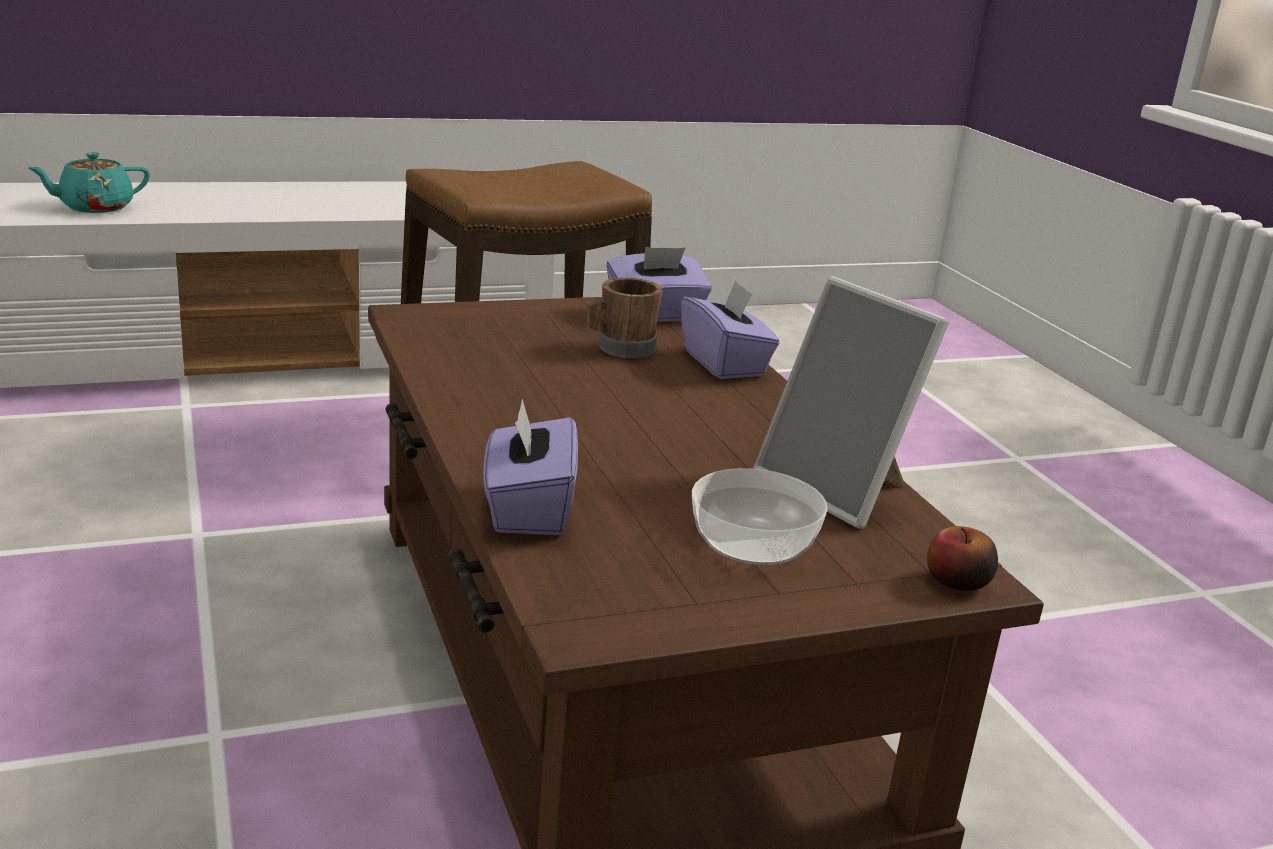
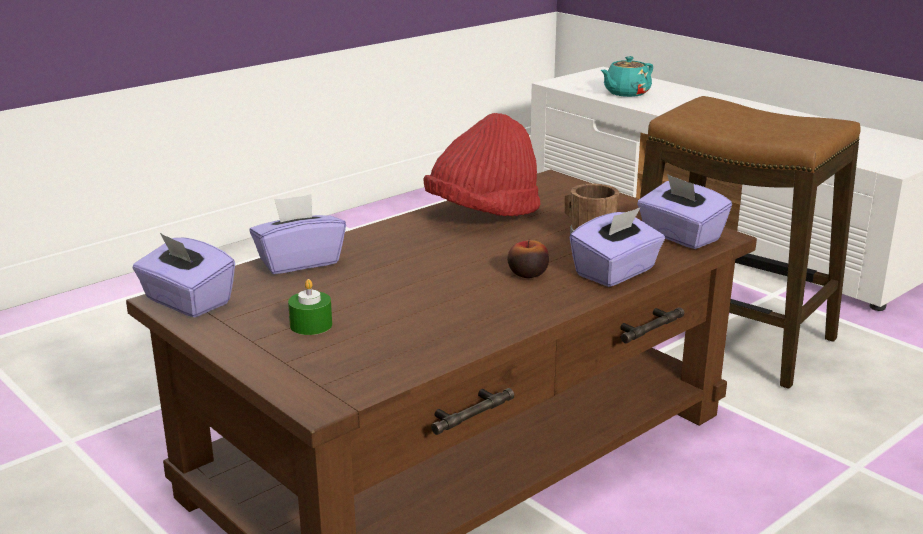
camera: 70 degrees right, 0 degrees up
(95, 207) = (626, 93): turquoise teapot -> turquoise teapot turned 75 degrees counterclockwise
(481, 372) = (483, 214): none -> red hat
(606, 618) = (187, 302): none -> purple tissue box
(754, 544) = (311, 325): bowl -> green candle
(840, 489) = (426, 340): picture frame -> none
(957, 582) = (313, 395): apple -> apple (527, 274)

